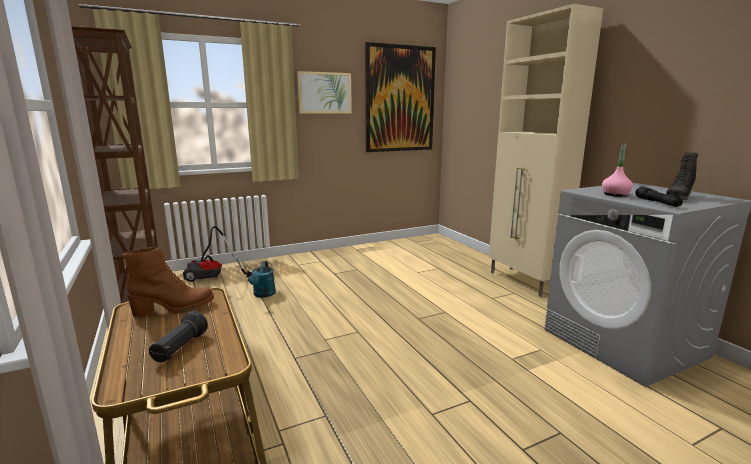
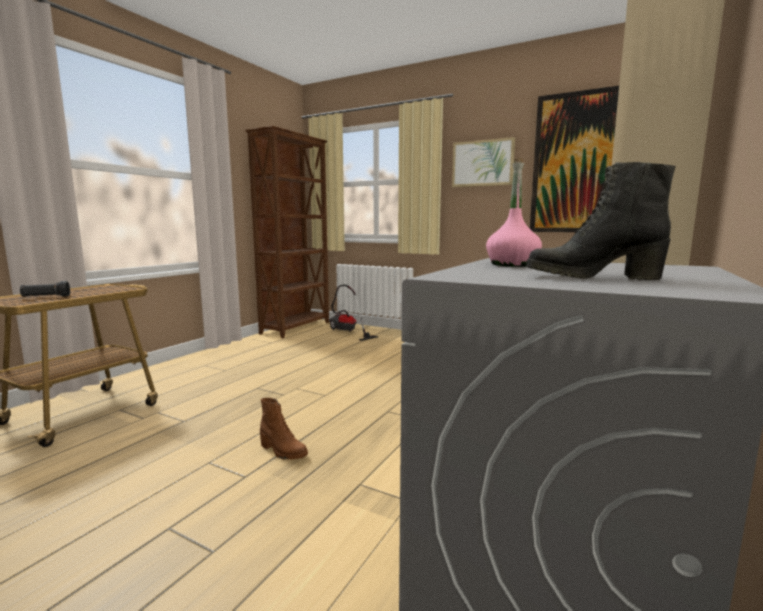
camera: 55 degrees right, 5 degrees down
(174, 309) = (107, 289): brown boot -> brown boot (282, 451)
(263, 295) = (343, 350): turquoise watering can -> none
(657, 202) = (486, 272): black flashlight -> none

